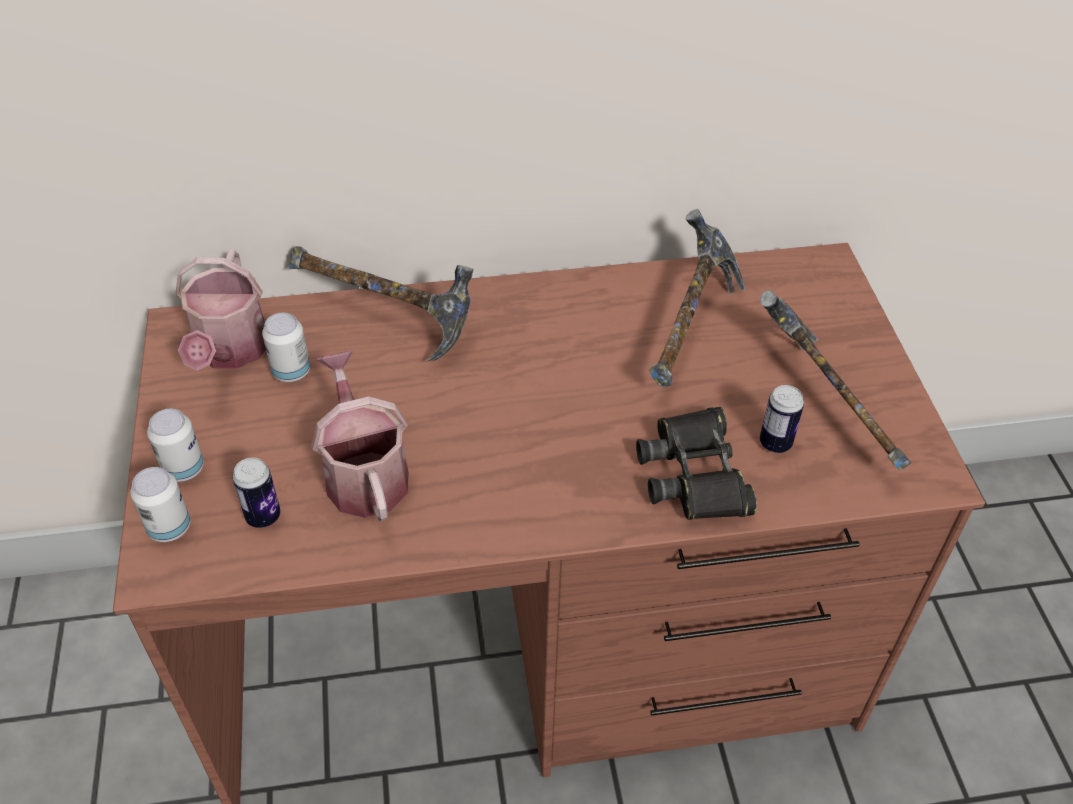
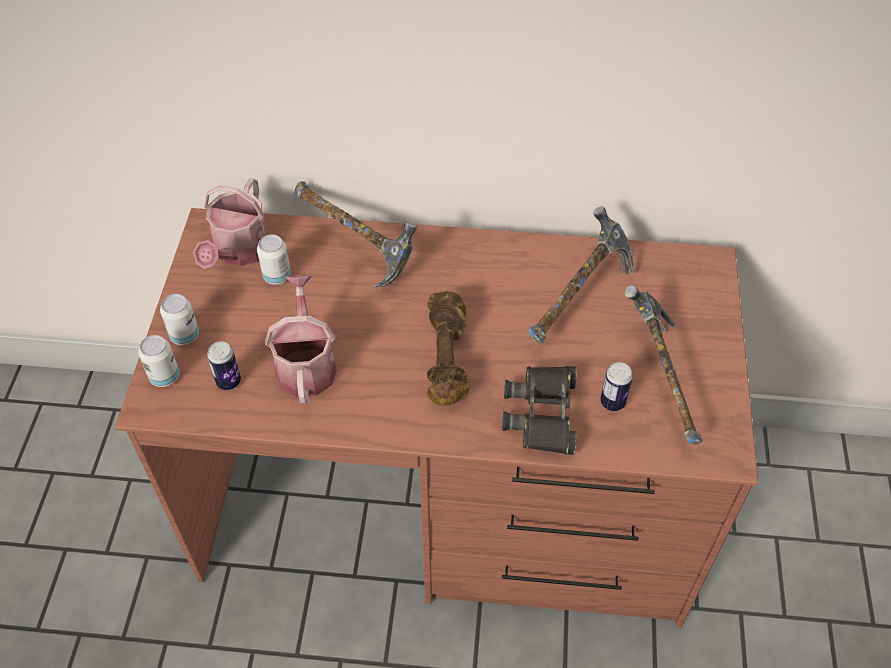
camera: 15 degrees right, 5 degrees up
(551, 432) = (448, 359): none -> brown dumbbell

